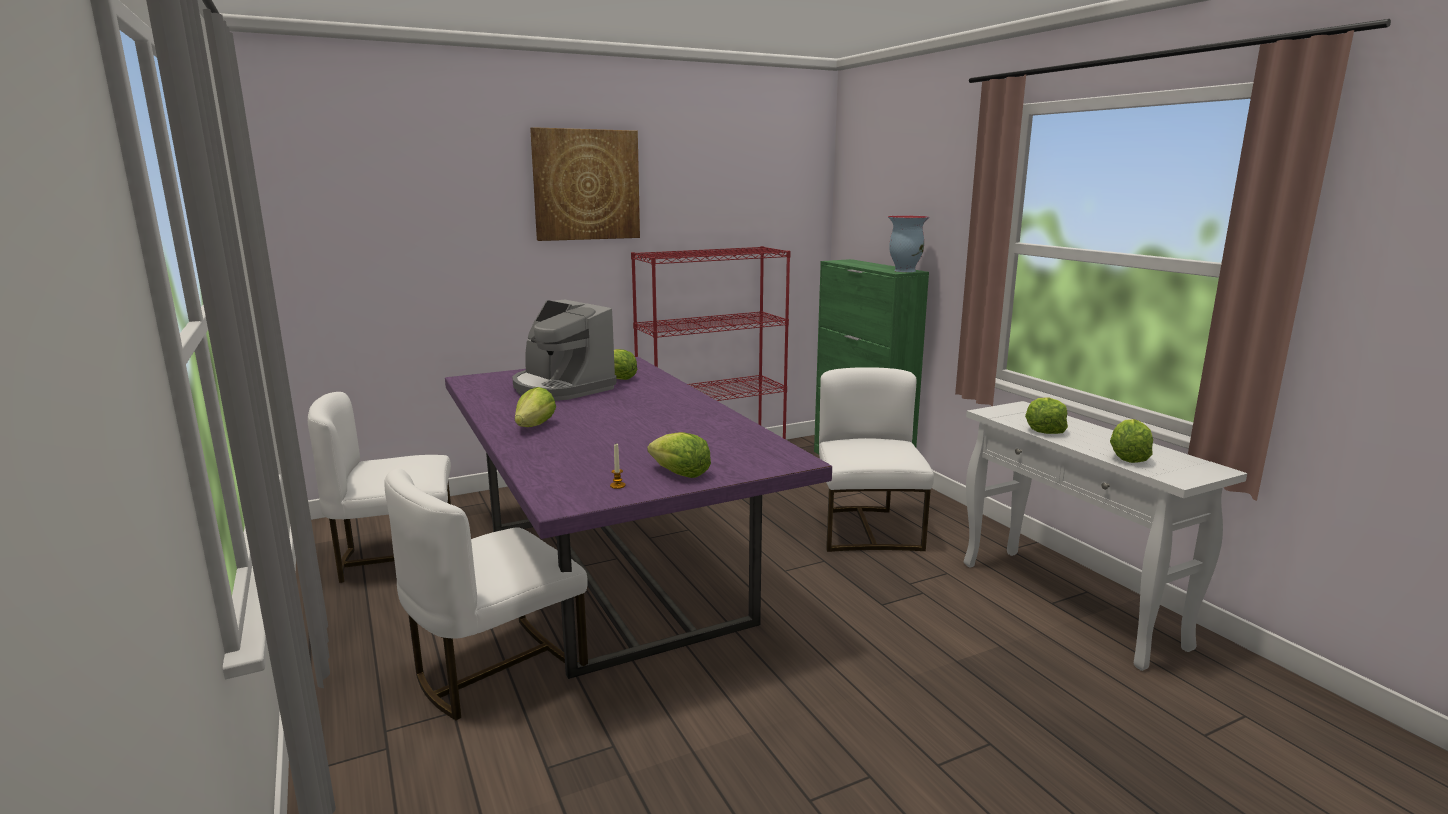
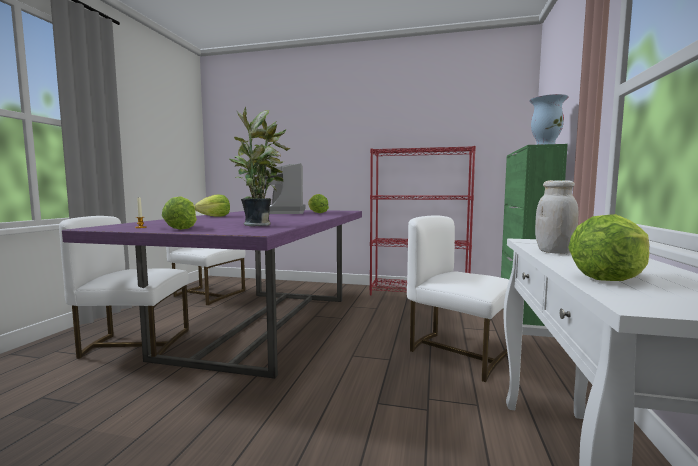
camera: 40 degrees right, 10 degrees down
(586, 185) = (352, 113): picture -> none
(719, 441) = (259, 225): none -> potted plant
(867, 530) = (458, 352): white chair -> white chair turned 90 degrees counterclockwise
(1043, 429) = (554, 252): lettuce -> white jar

